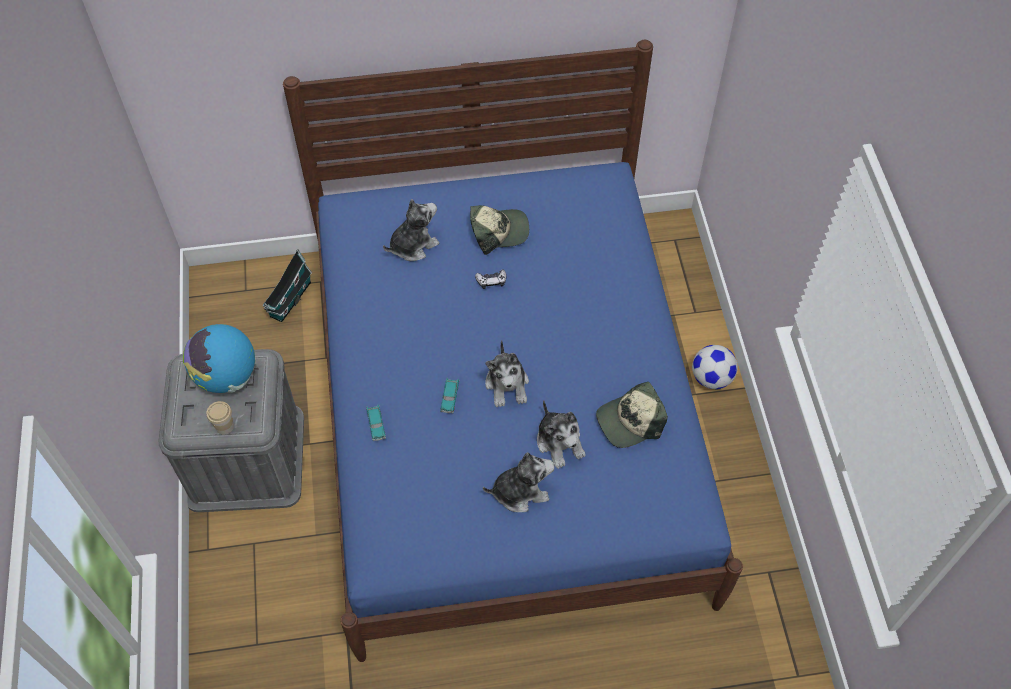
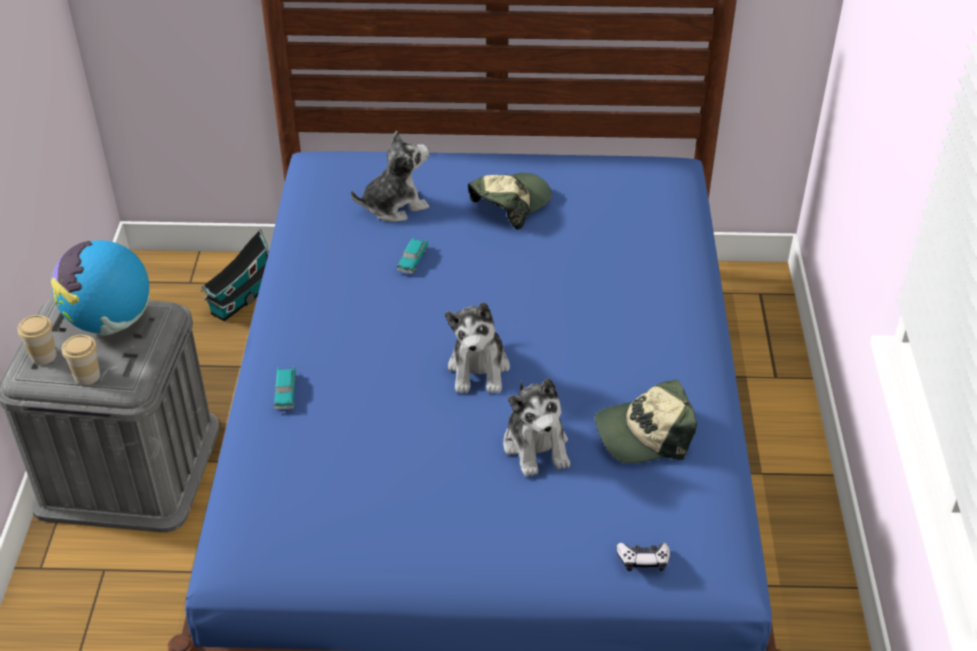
camera: 10 degrees right, 15 degrees down
(187, 413) = (43, 356): none -> cup
(450, 397) = (395, 373): toy car -> toy car (413, 260)
(491, 281) = (487, 254): game controller -> game controller (643, 560)
(498, 231) = (510, 204): cap -> cap turned 45 degrees counterclockwise
(520, 491) = (465, 498): plush toy -> none
(711, 378) = (787, 457): football -> none

